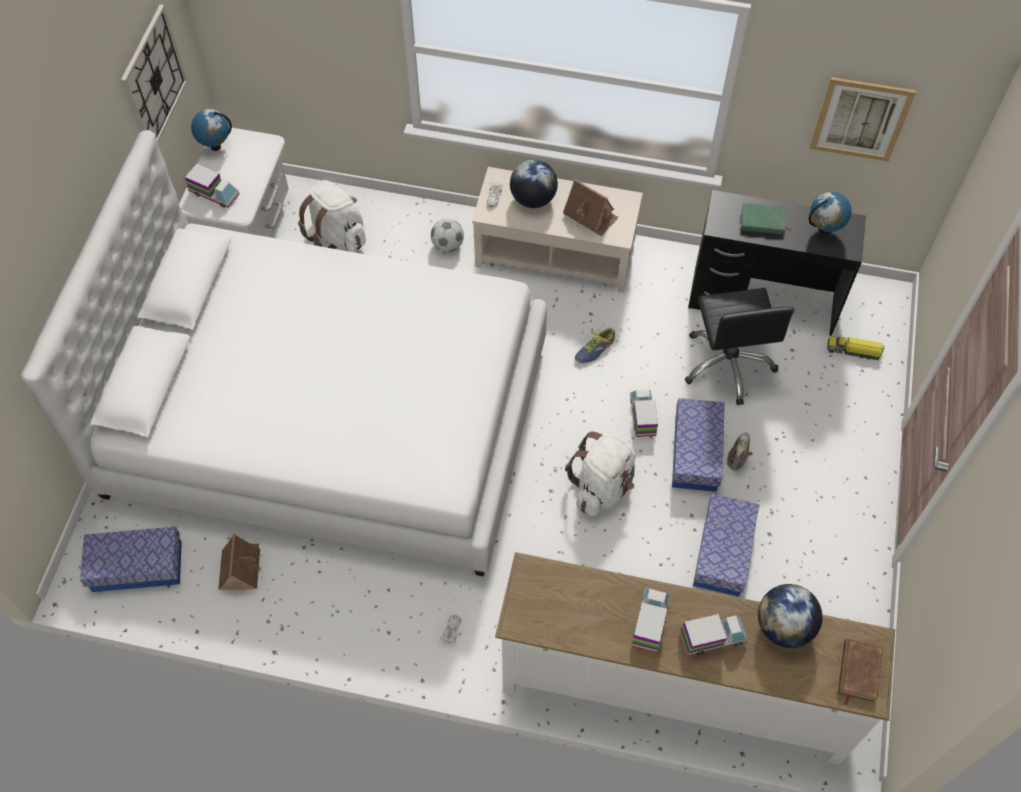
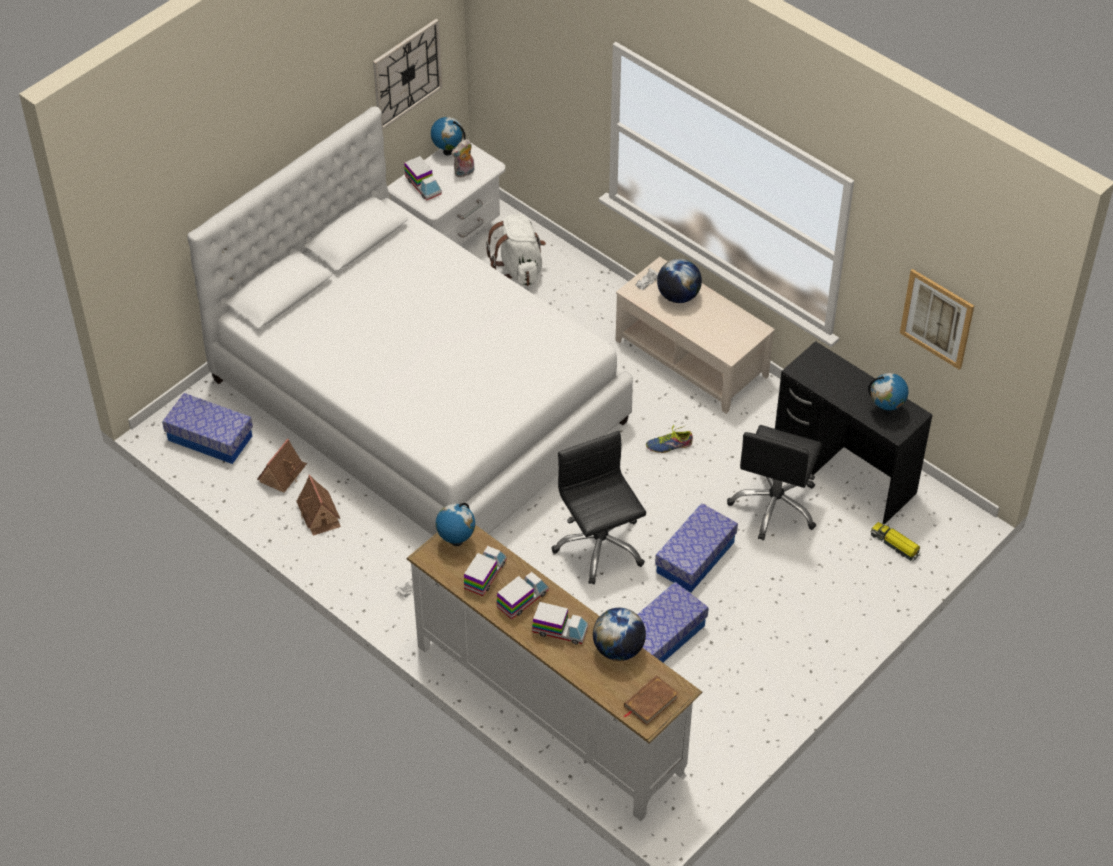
camera: 30 degrees right, 10 degrees down
(447, 245) = (604, 314): football -> none
(534, 588) = (456, 541): none -> globe
(590, 215) = (716, 328): toy house -> toy house (319, 514)
(602, 487) = (599, 546): white backpack -> black office chair
(642, 416) = (671, 511): toy truck -> toy truck (485, 575)
(737, 461) = (725, 579): plush toy -> plush toy (464, 173)
(762, 222) = (838, 382): green book -> none

